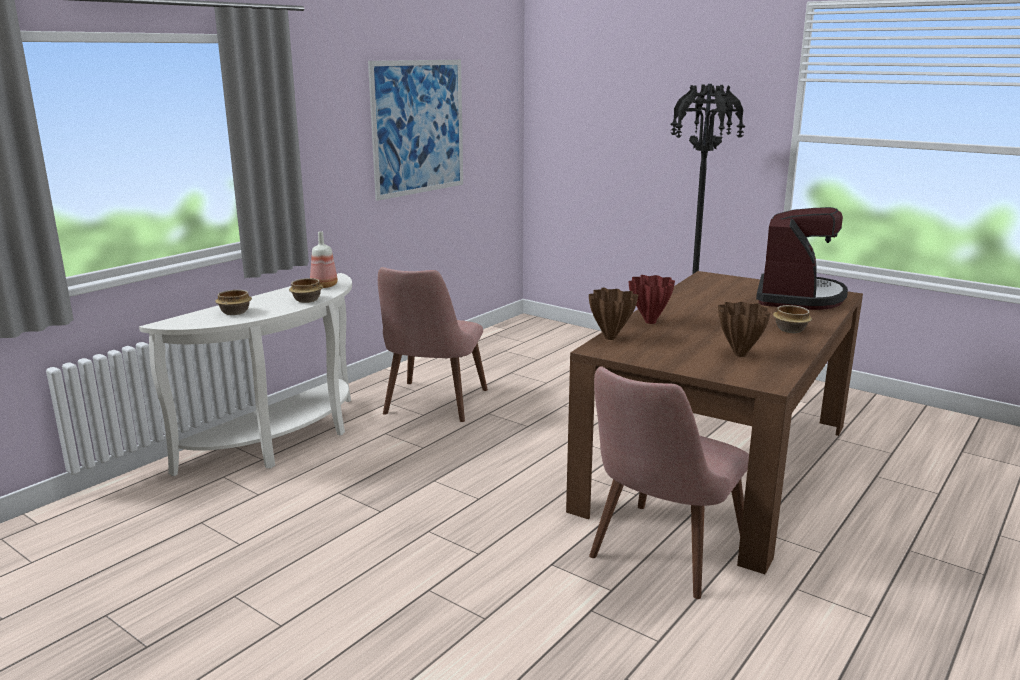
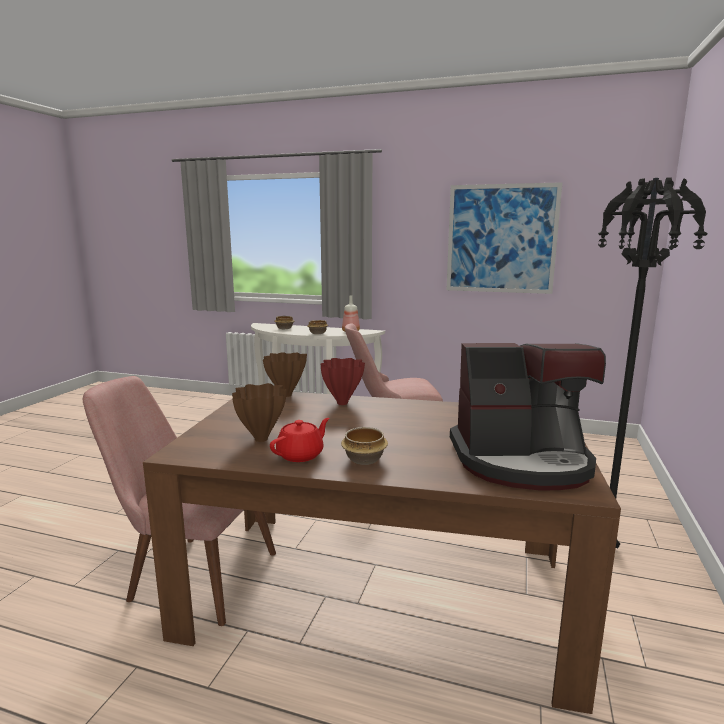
camera: 70 degrees right, 5 degrees down
(779, 345) = (301, 455): none -> red teapot

